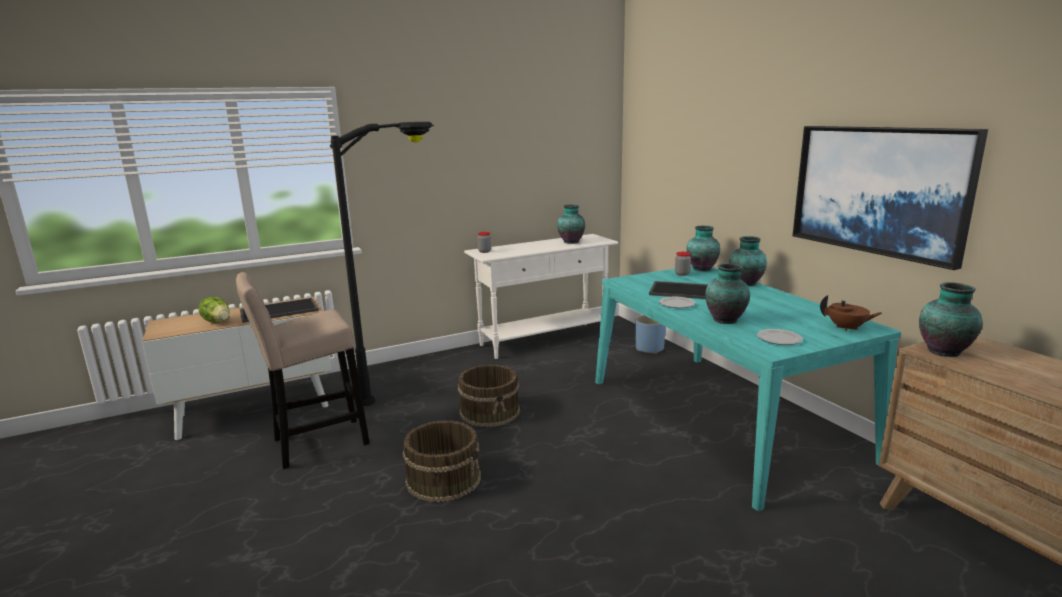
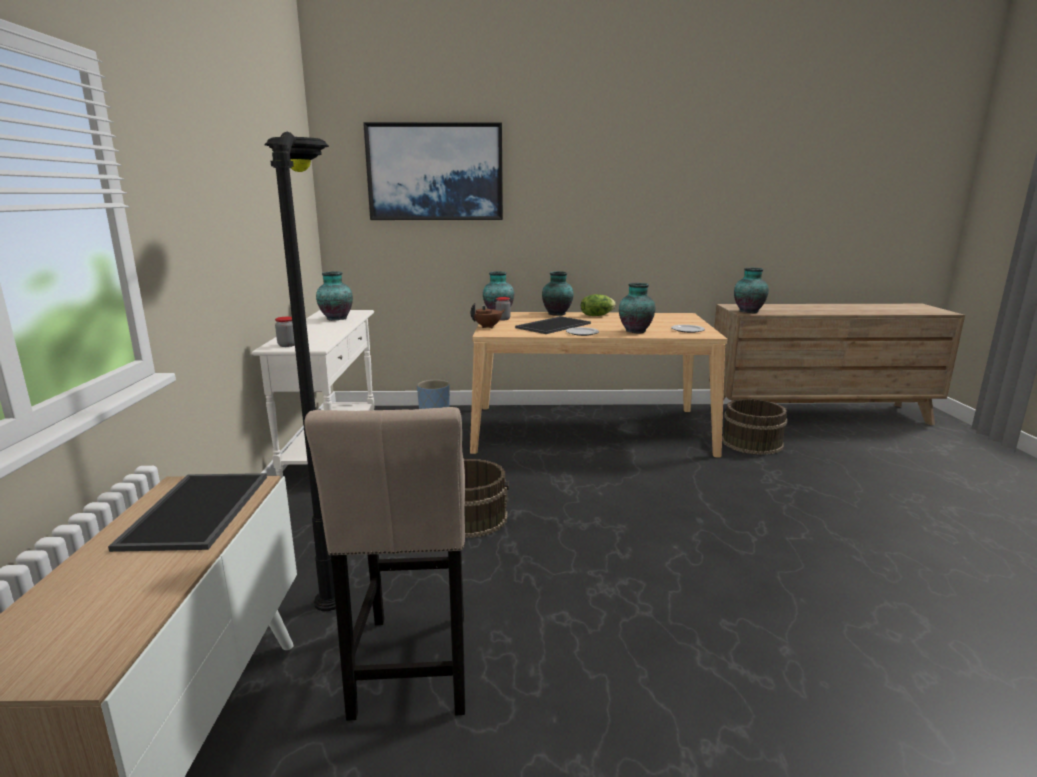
camera: 65 degrees left, 0 degrees up
(218, 321) = (142, 579): lettuce -> lettuce (596, 315)
(444, 479) = (593, 574): brown bucket -> brown bucket (751, 442)
(720, 418) = (589, 429): turquoise dining table -> beige dining table
(846, 328) = (680, 318): brown teapot -> brown teapot (488, 327)
(879, 190) = (648, 220): picture -> picture (435, 172)

